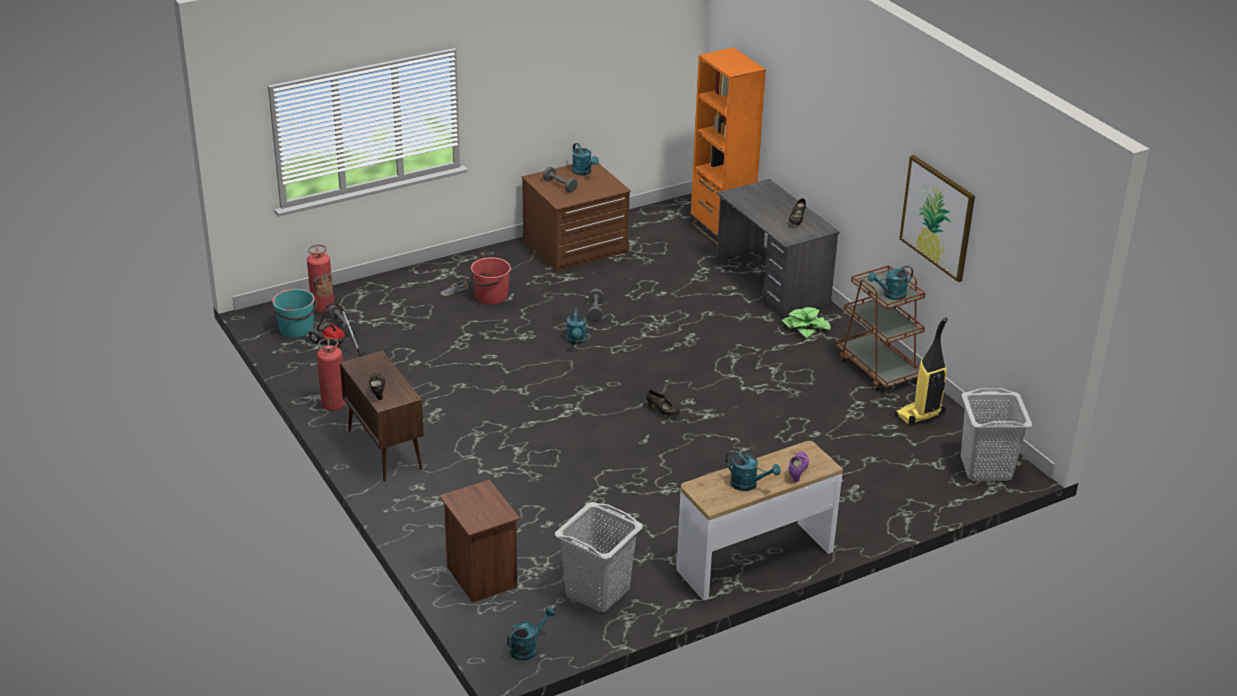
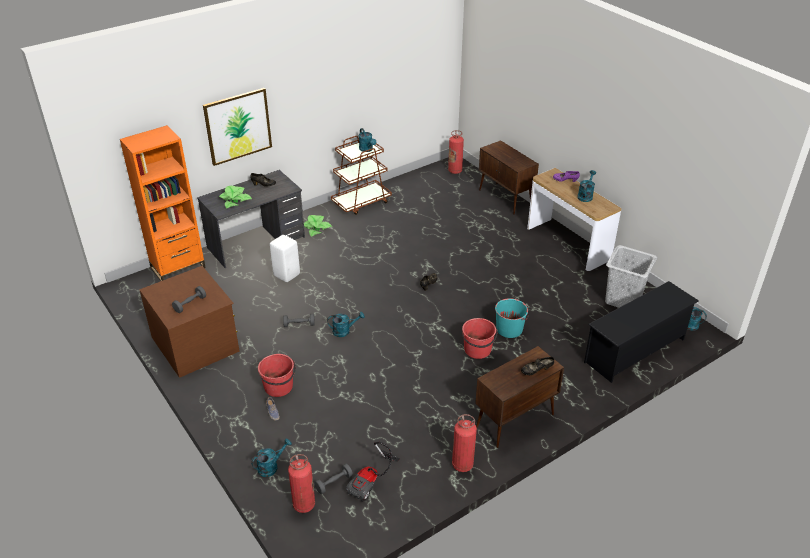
camera: 95 degrees left, 5 degrees up
(296, 329) = (344, 518): turquoise bucket -> turquoise bucket (509, 329)
(480, 577) = (635, 350): brown nightstand -> black shoe rack
(517, 437) = (478, 350): none -> red bucket
(584, 172) = (165, 292): turquoise watering can -> turquoise watering can (271, 466)
(696, 303) = (287, 275): none -> white stool
(759, 202) = (235, 200): none -> potted plant
(895, 513) = (505, 198): none -> brown cabinet
(920, 416) = (410, 189): vacuum cleaner -> none
(937, 217) = (357, 90): picture -> picture (238, 126)
(985, 468) = (455, 171): grey laundry basket -> fire extinguisher

